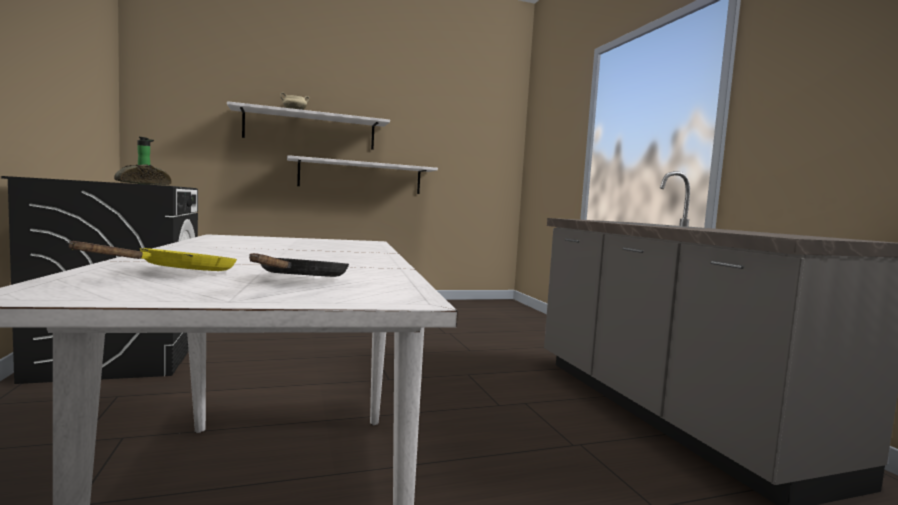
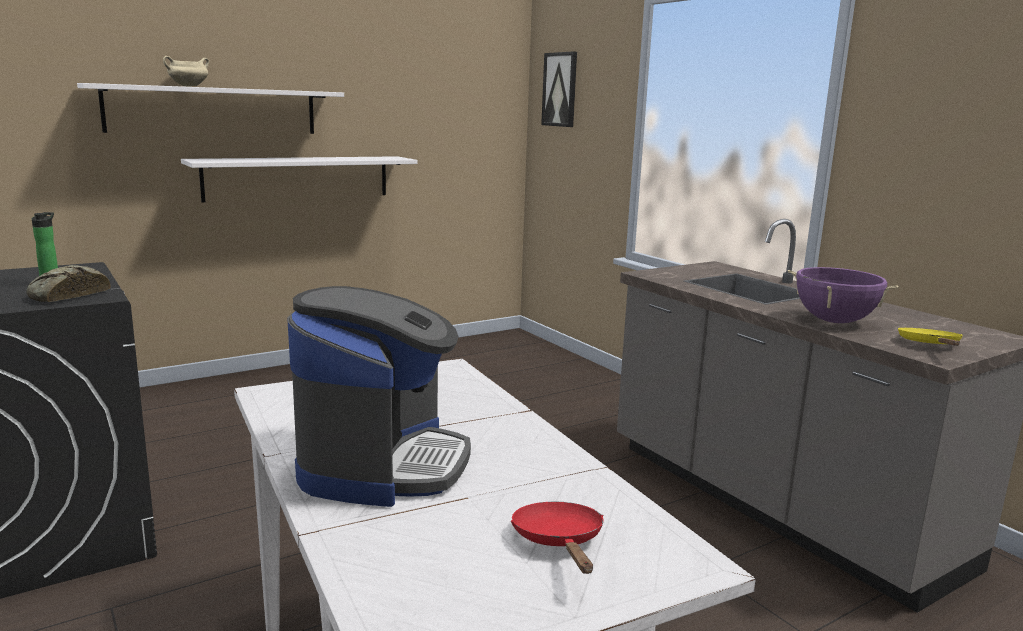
camera: 15 degrees left, 10 degrees up
(179, 273) = (430, 553): yellow frying pan -> yellow frying pan (930, 345)
(236, 253) = (382, 464): none -> coffee machine
(300, 280) = (559, 541): black frying pan -> red frying pan
(543, 127) = (560, 89): none -> picture
(703, 229) = (834, 321): none -> purple cooking pot

